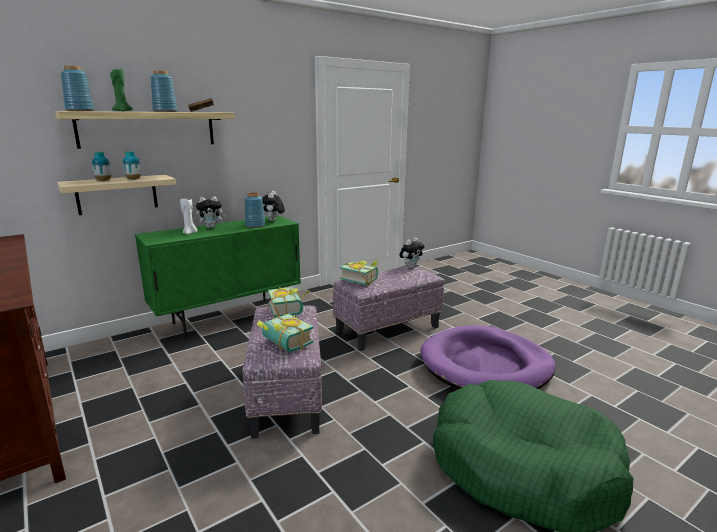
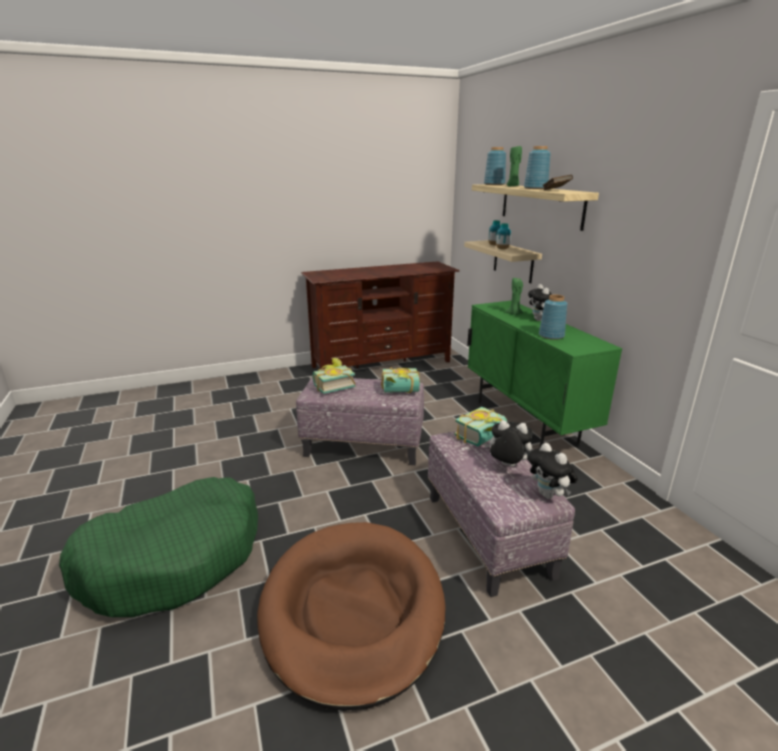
camera: 105 degrees right, 5 degrees up
(190, 233) = (514, 314): white candle -> green candle
(273, 221) = (580, 344): plush toy -> plush toy (506, 466)
(485, 365) = (353, 610): purple dog bed -> brown dog bed

